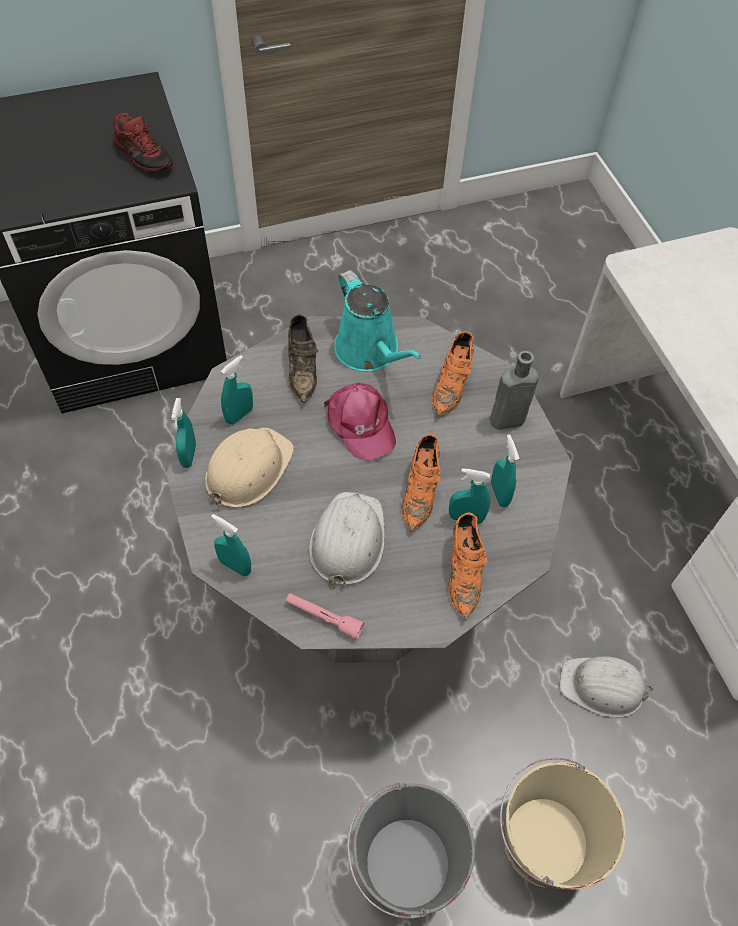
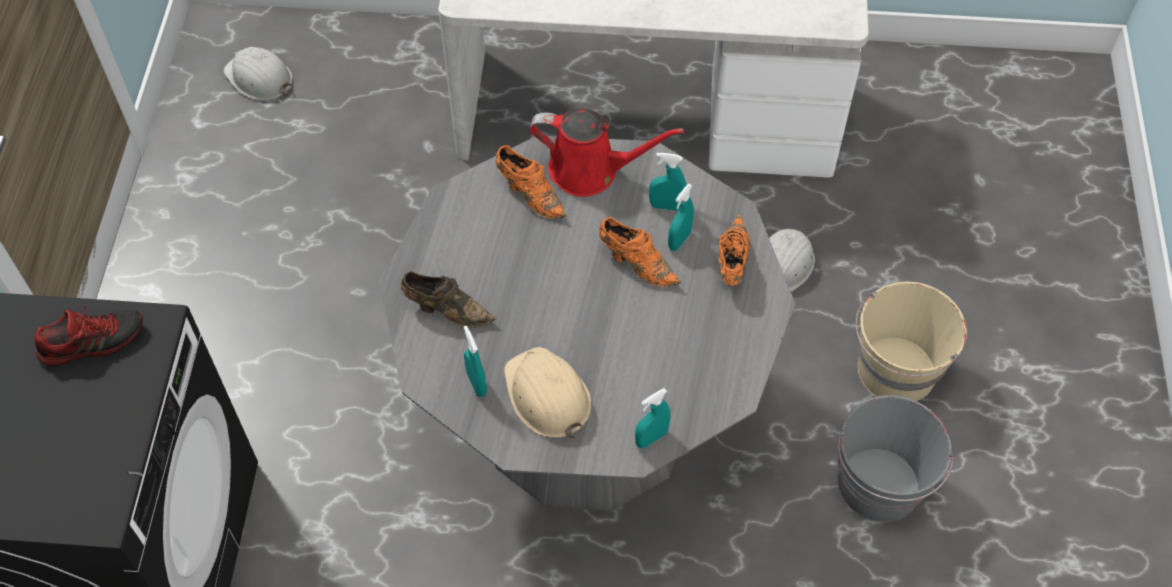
camera: 65 degrees left, 0 degrees up
(189, 455) = (505, 443): turquoise spray bottle -> none
(323, 618) = (733, 383): pink flashlight -> none
(347, 540) = (663, 338): white hard hat -> white hard hat (259, 78)
(360, 424) = (539, 284): pink cap -> none
(370, 351) = (454, 245): turquoise watering can -> none
(464, 572) = (731, 262): orange shoe -> orange shoe turned 105 degrees counterclockwise
(504, 420) = (590, 170): grey bottle -> red watering can

